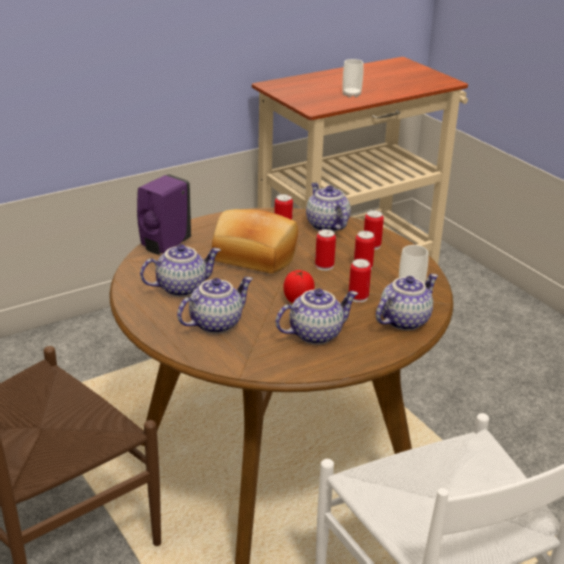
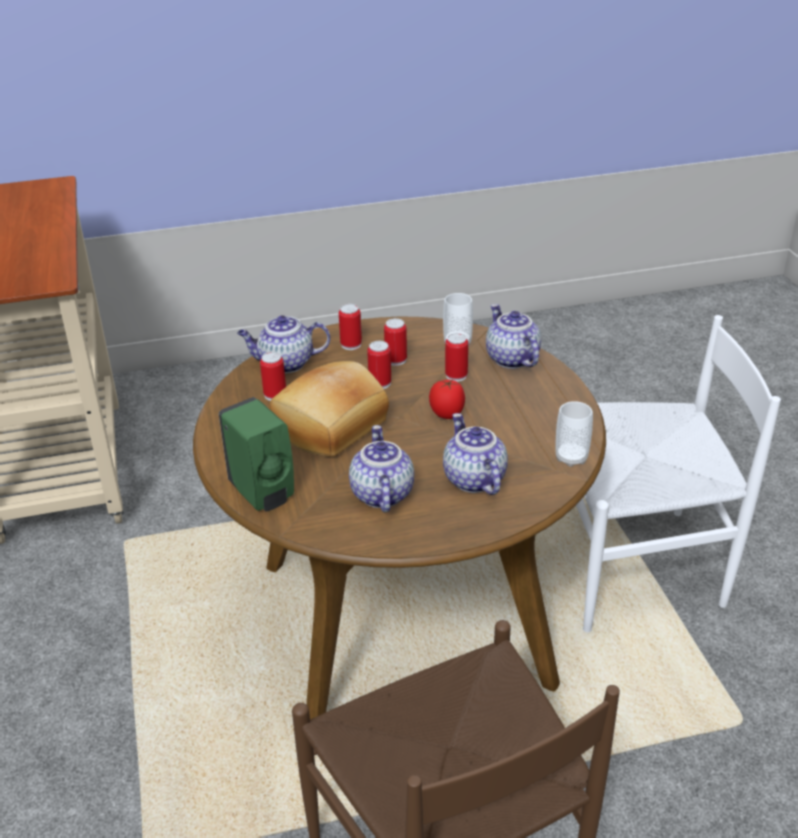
camera: 70 degrees left, 5 degrees up
(164, 246) = (263, 494): purple soap dispenser -> green soap dispenser
(315, 334) = (517, 416): teapot -> none
(351, 95) = (33, 248): cup -> cup (571, 458)

